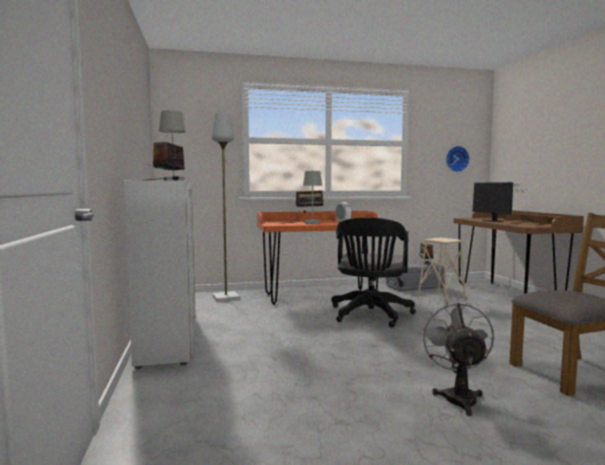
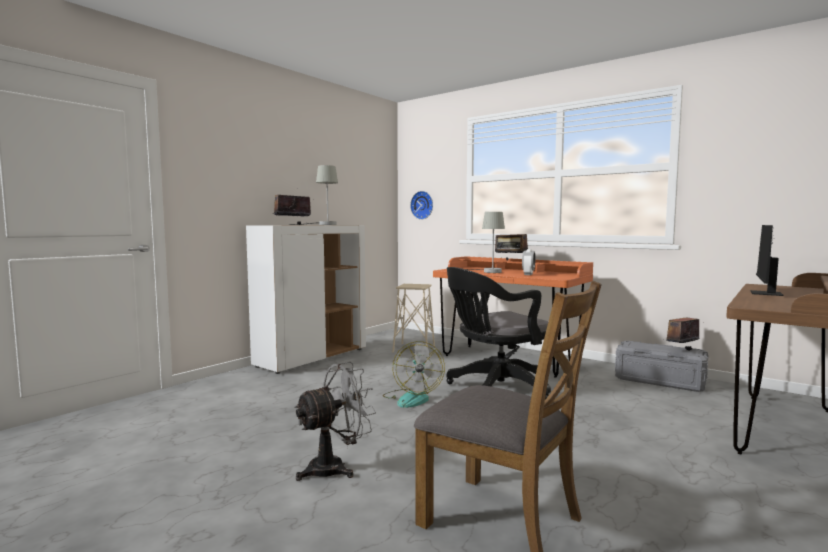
camera: 50 degrees right, 0 degrees up
(226, 297) = (431, 340): grey floor lamp -> none
(349, 338) = (412, 398): none -> fan
(441, 299) = (643, 402): beige stool -> beige stool (414, 349)
(456, 159) = (779, 183): wall clock -> wall clock (423, 205)

